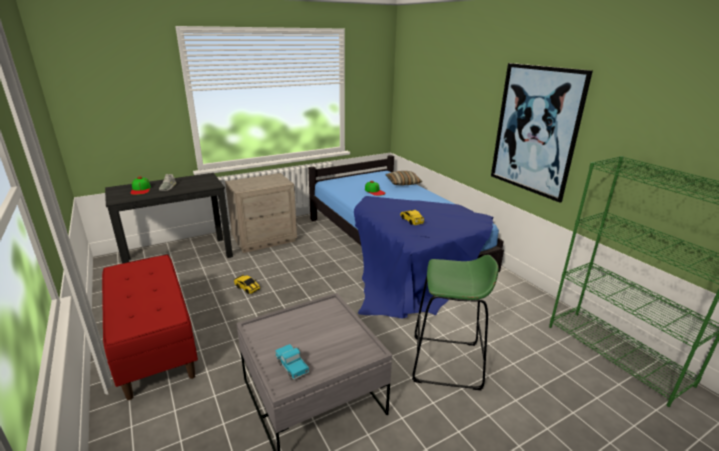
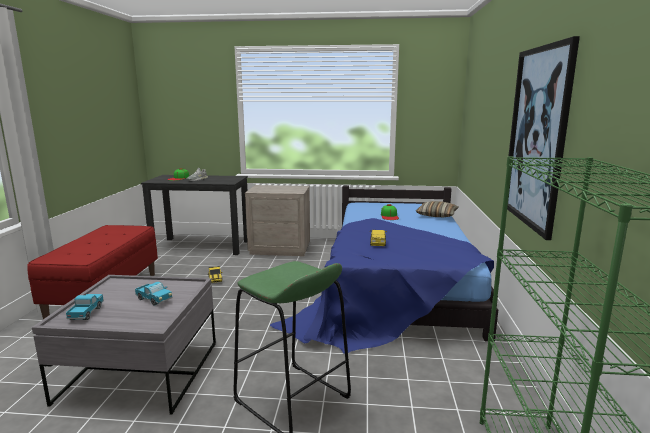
camera: 35 degrees right, 10 degrees down
(326, 330) = (154, 300): none -> toy truck

